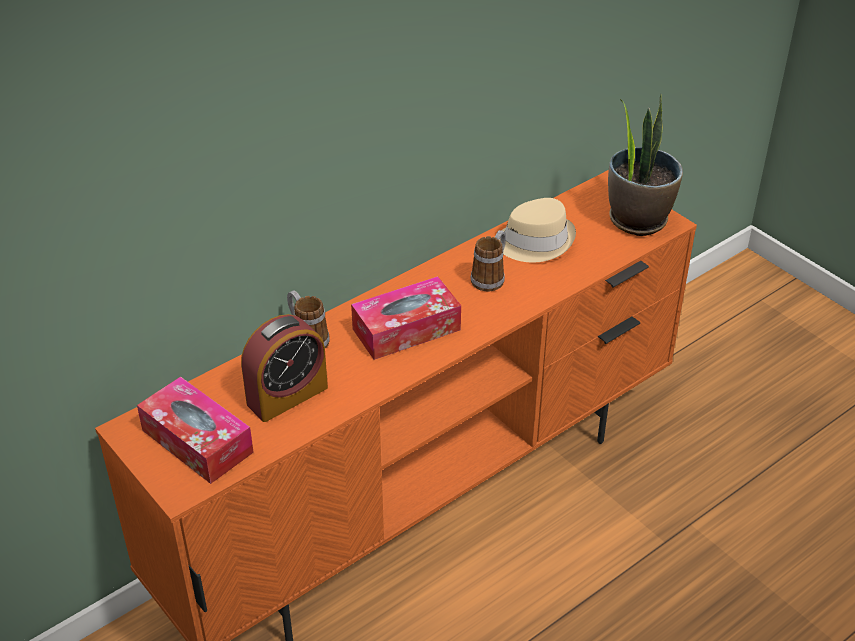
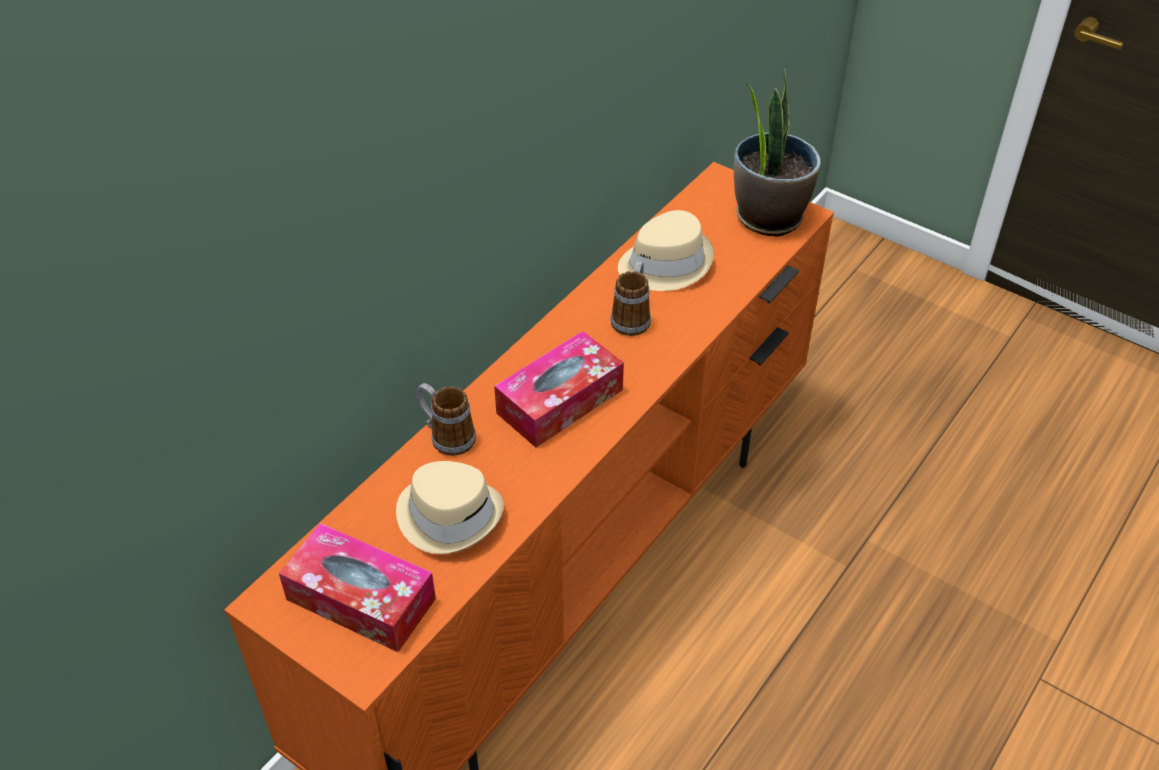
camera: 15 degrees left, 5 degrees up
(287, 395) = (449, 515): alarm clock -> beige hat

